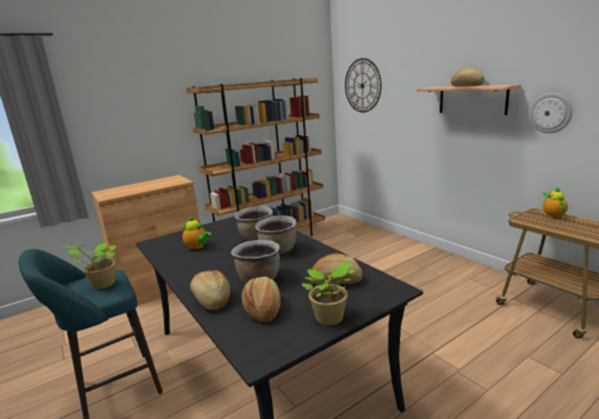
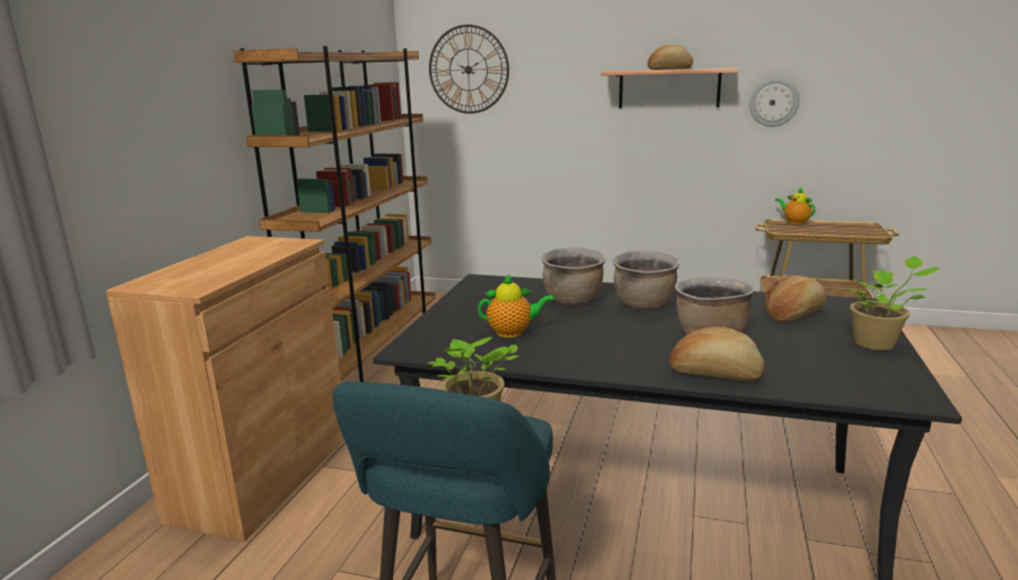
camera: 40 degrees left, 0 degrees up
(263, 309) = (797, 360): bread -> none

